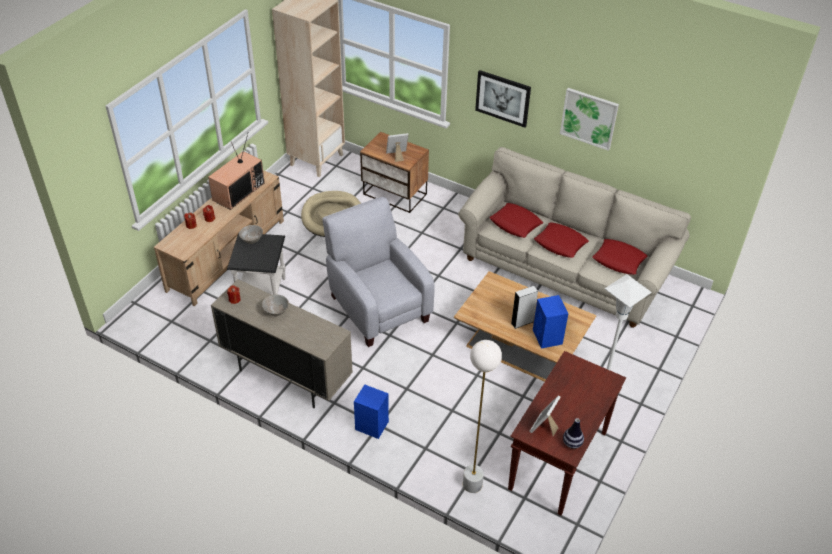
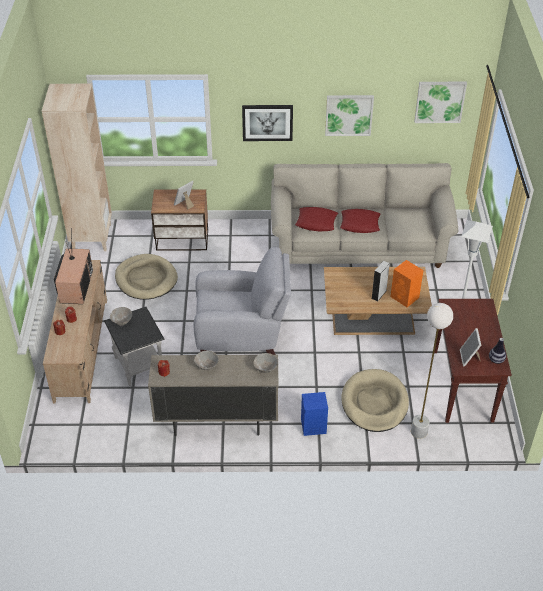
camera: 30 degrees left, 0 degrees up
(327, 339) = (266, 369): none -> grey bowl
(377, 306) = (242, 334): grey armchair -> grey armchair turned 150 degrees clockwise
(451, 433) = (374, 403): none -> beige dog bed
(547, 337) = (405, 297): blue speaker -> orange speaker
(619, 260) = (410, 219): red pillow -> none
(693, 136) = (439, 101): none -> picture

